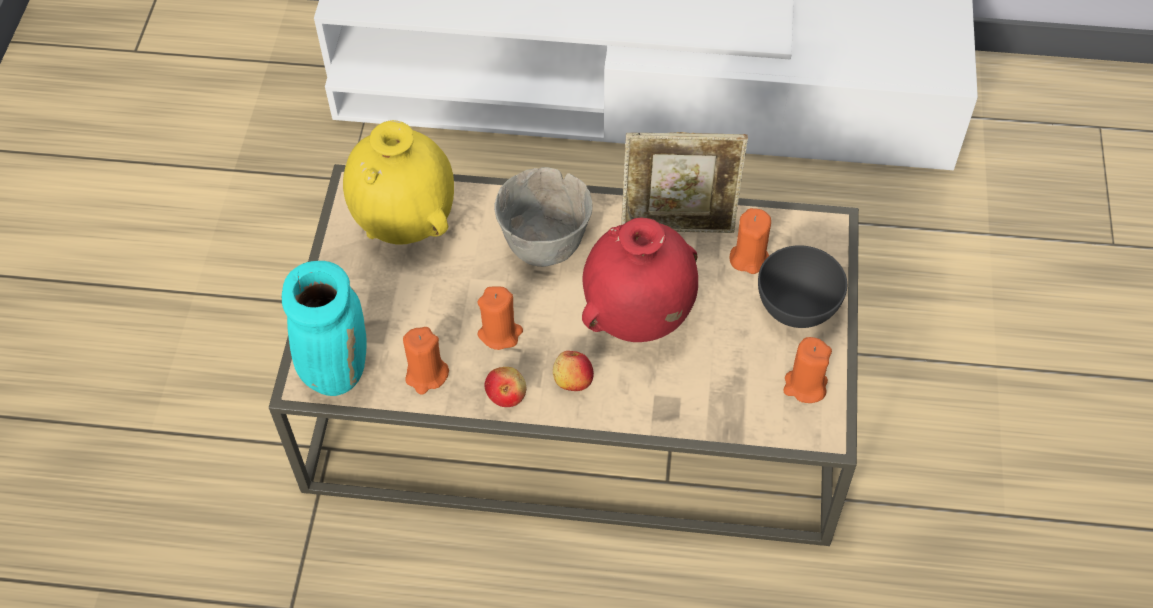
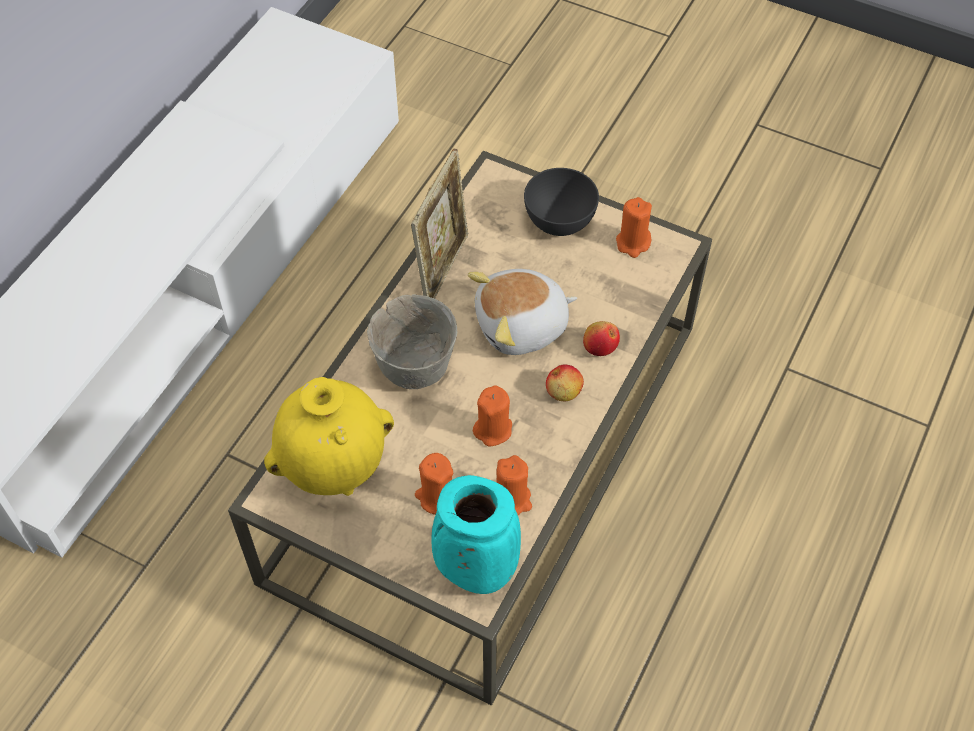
camera: 70 degrees left, 0 degrees up
(506, 394) = (558, 443): apple -> apple (600, 346)
(638, 318) = (522, 326): red vase -> plush toy
(749, 257) = (497, 234): orange candle -> orange candle (436, 497)

